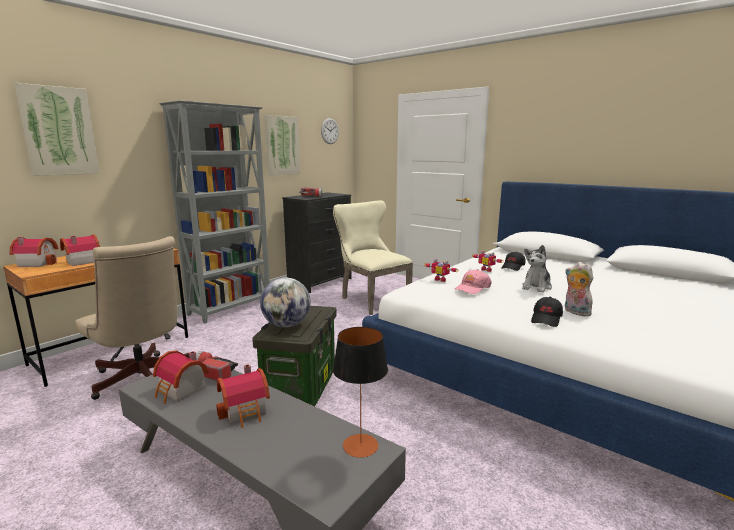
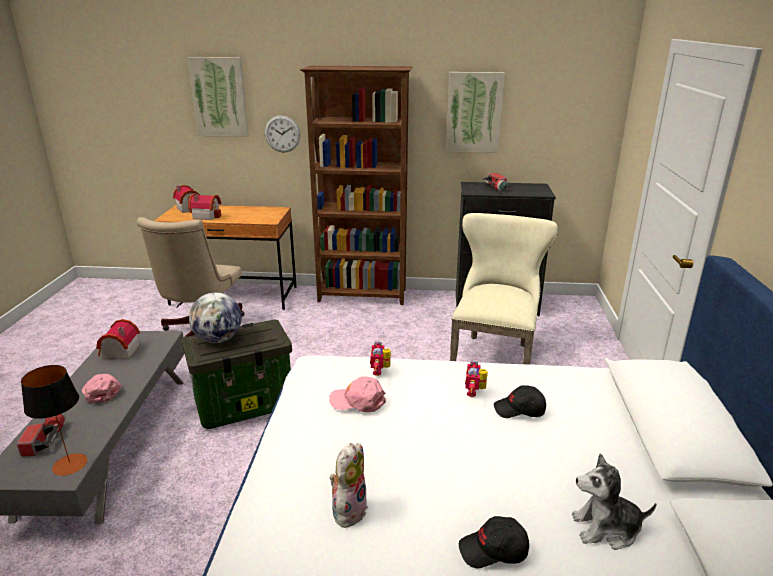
camera: 55 degrees right, 10 degrees up
(213, 372) = (154, 350): flashlight -> flashlight (45, 439)
(231, 308) = (363, 296): grey bookcase -> brown bookcase
(246, 411) = (101, 391): toy house -> pink cap
(329, 131) = (572, 91): wall clock -> wall clock (282, 134)
(536, 287) = (427, 452): plush toy -> plush toy (606, 529)
(546, 319) = (293, 488): black cap -> black cap (493, 551)

